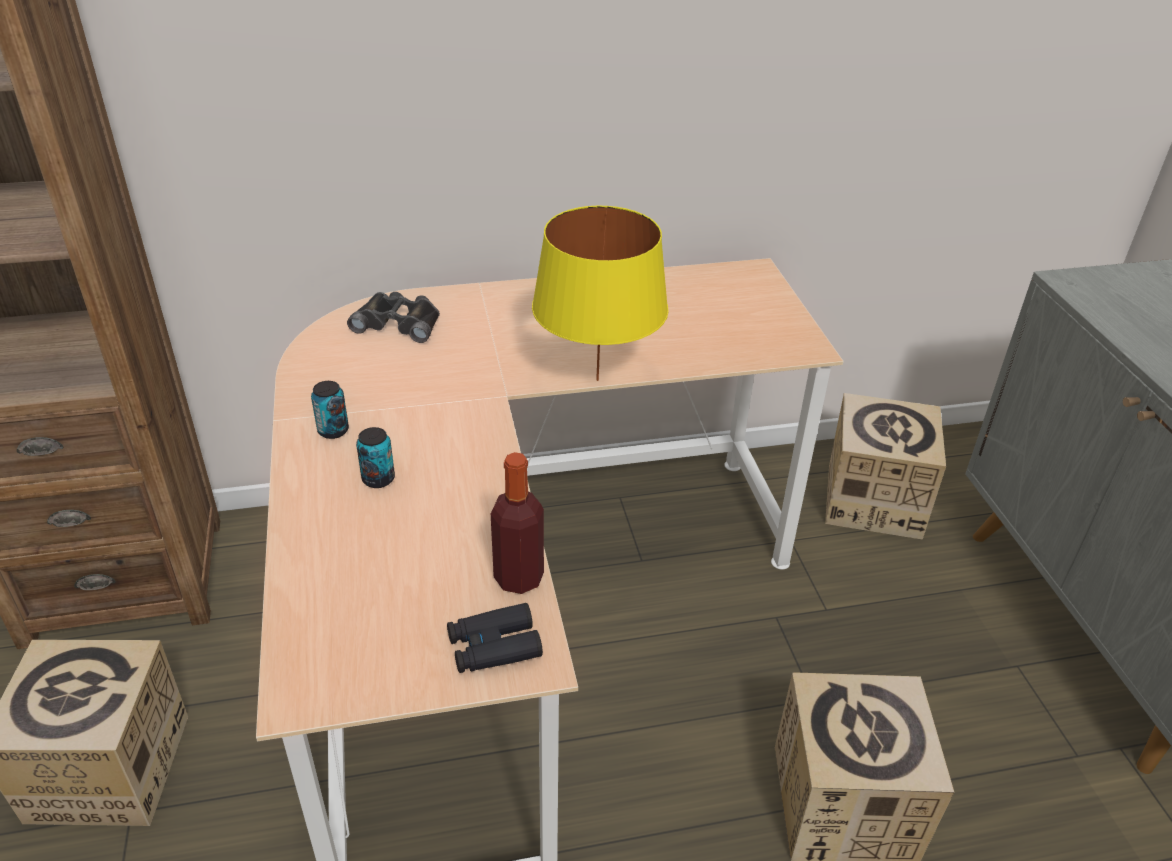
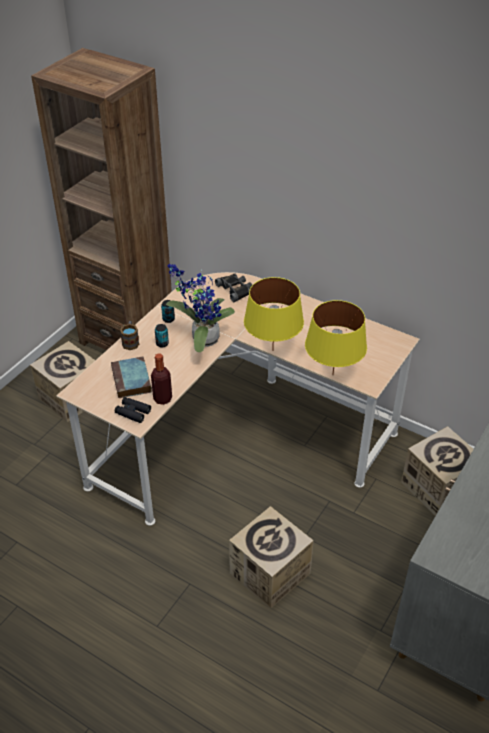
camera: 45 degrees right, 5 degrees up
(303, 512) = (130, 341): none -> mug
(407, 585) = (132, 381): none -> book
(447, 428) = (202, 339): none -> potted plant
(739, 364) = (332, 375): none -> yellow table lamp

